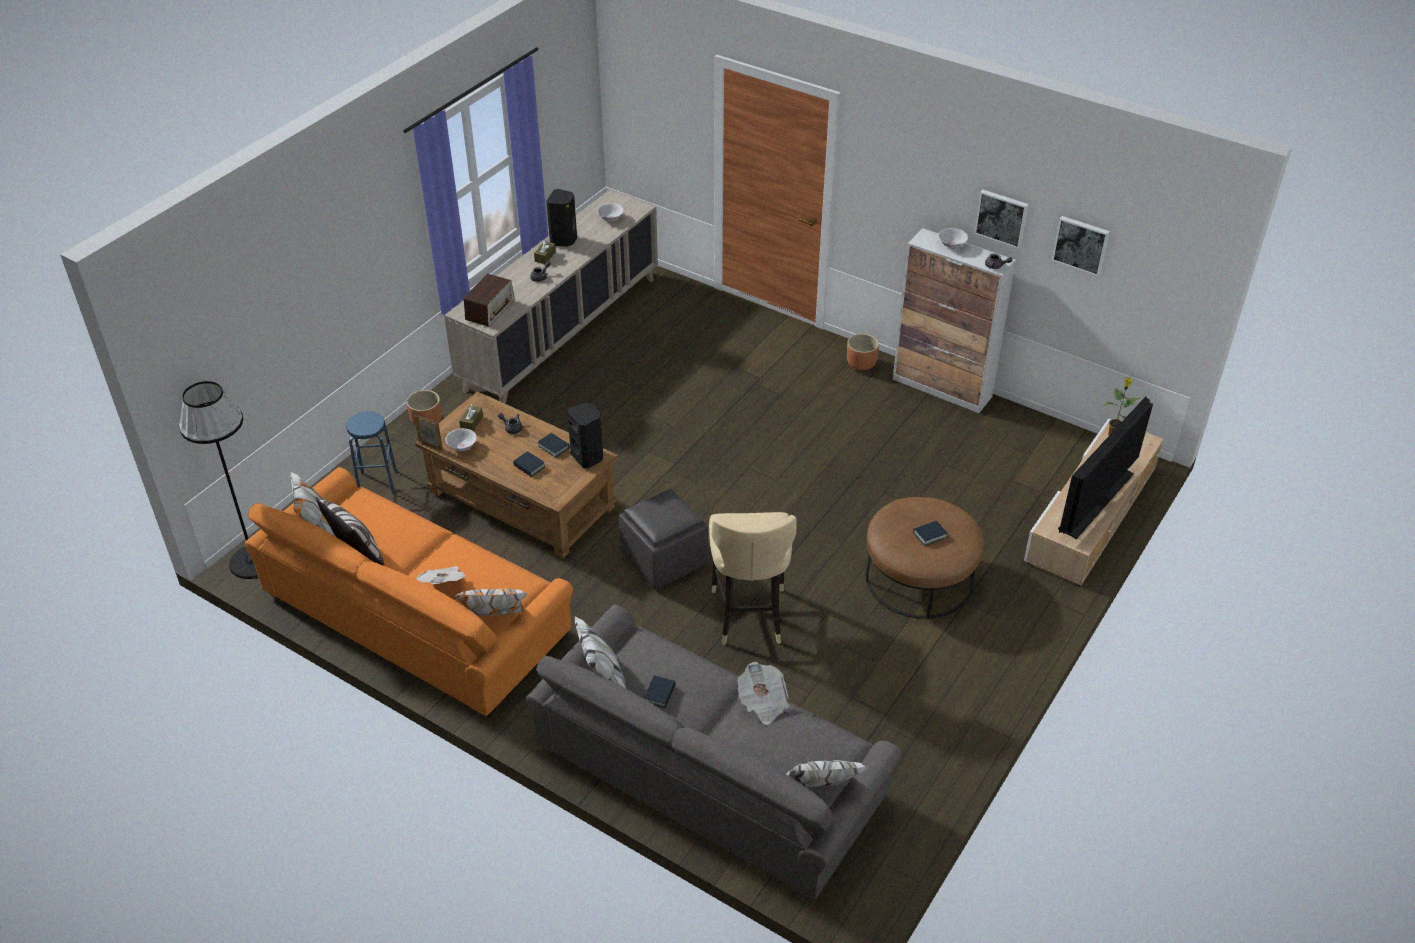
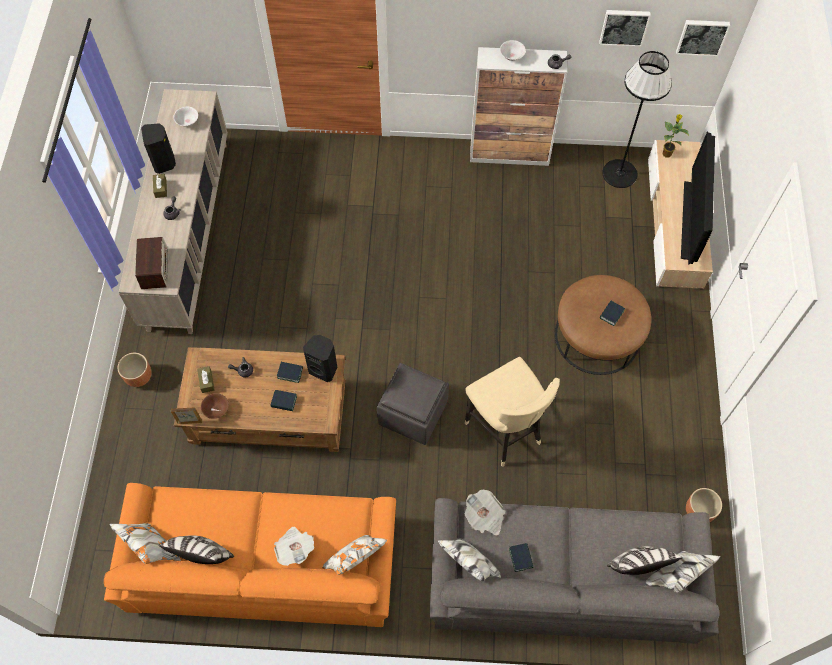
camera: 30 degrees left, 20 degrees up
(253, 561) = (93, 586): black floor lamp -> black floor lamp (619, 173)
(378, 483) = (141, 457): blue stool -> none
(462, 446) = (216, 409): white bowl -> brown bowl
(763, 702) = (594, 524): newspaper -> newspaper (484, 517)
(781, 761) = (637, 566): none -> pillow
(861, 364) = (439, 158): brown planter -> brown planter (699, 511)
(1002, 217) = (551, 22): picture -> picture (702, 36)

